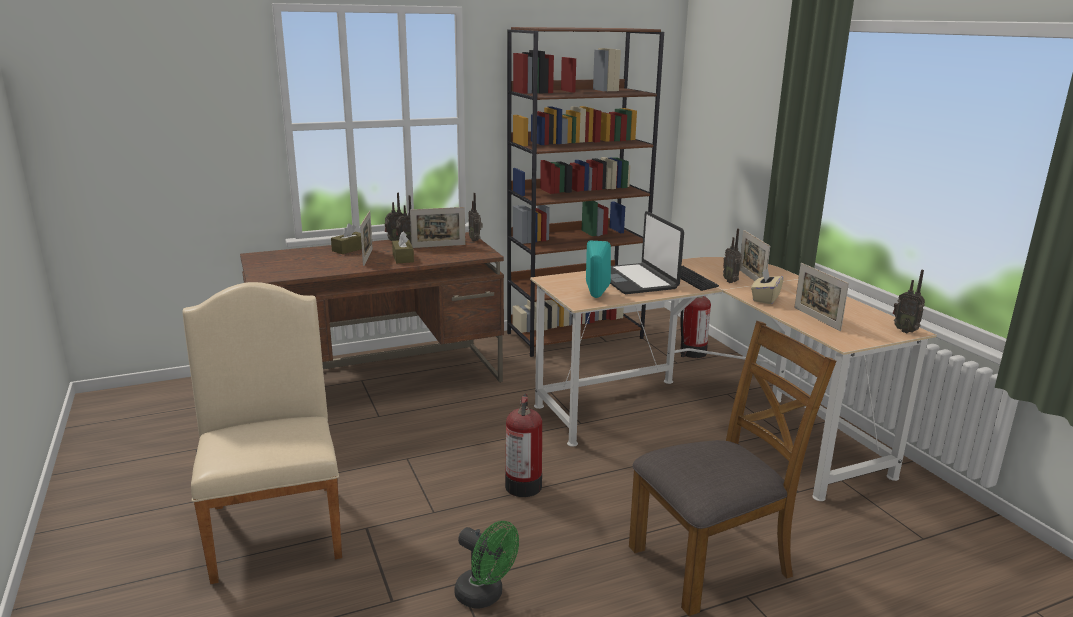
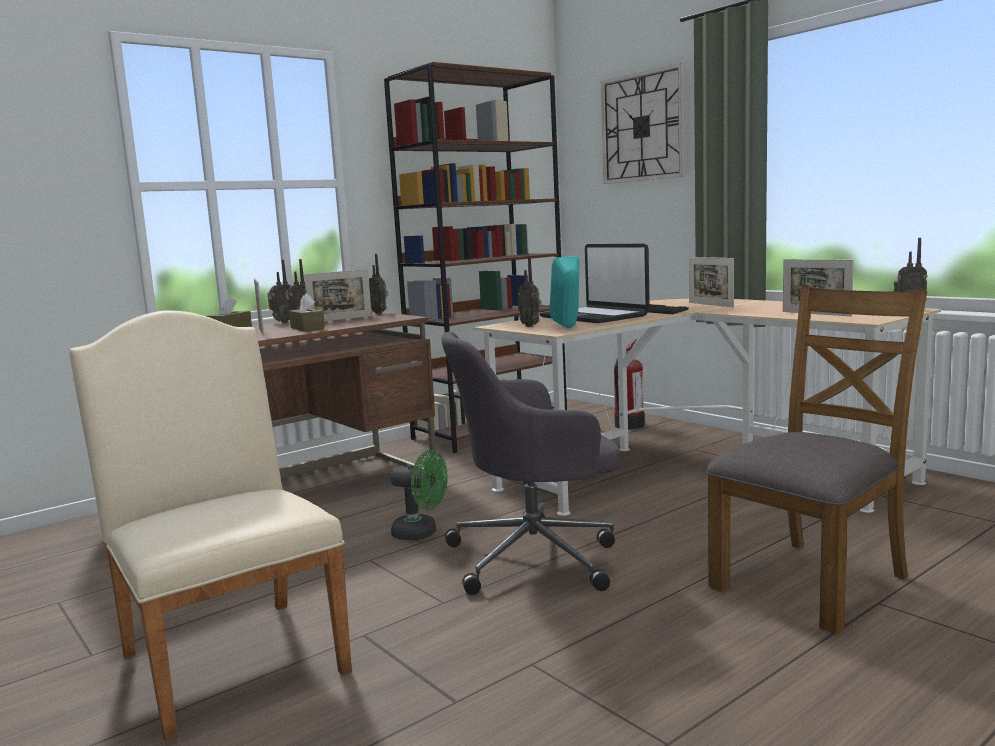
camera: 15 degrees left, 10 degrees down
(485, 596) = (577, 669): green fan -> green fan (421, 533)
(523, 484) = (536, 557): fire extinguisher -> grey office chair
(731, 281) = (694, 308): radio -> radio (531, 326)
(746, 84) = (642, 127): none -> wall clock
(765, 298) = (745, 311): beige tissue box -> none

